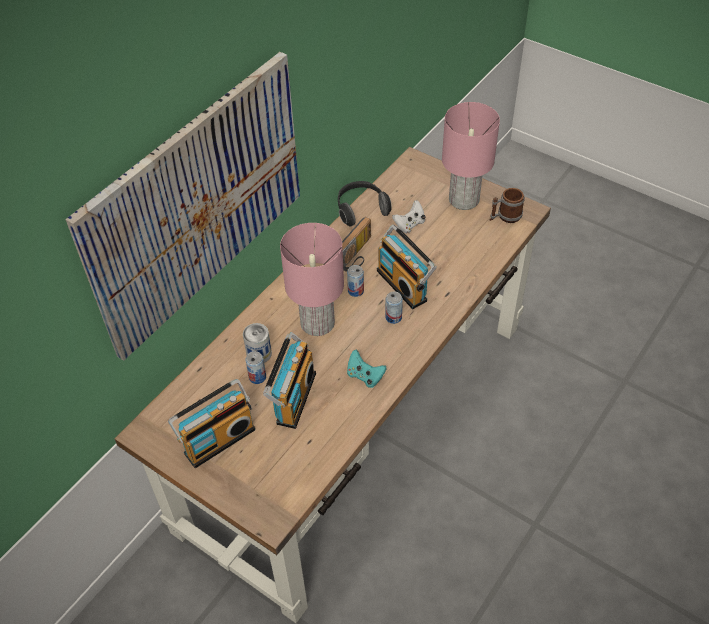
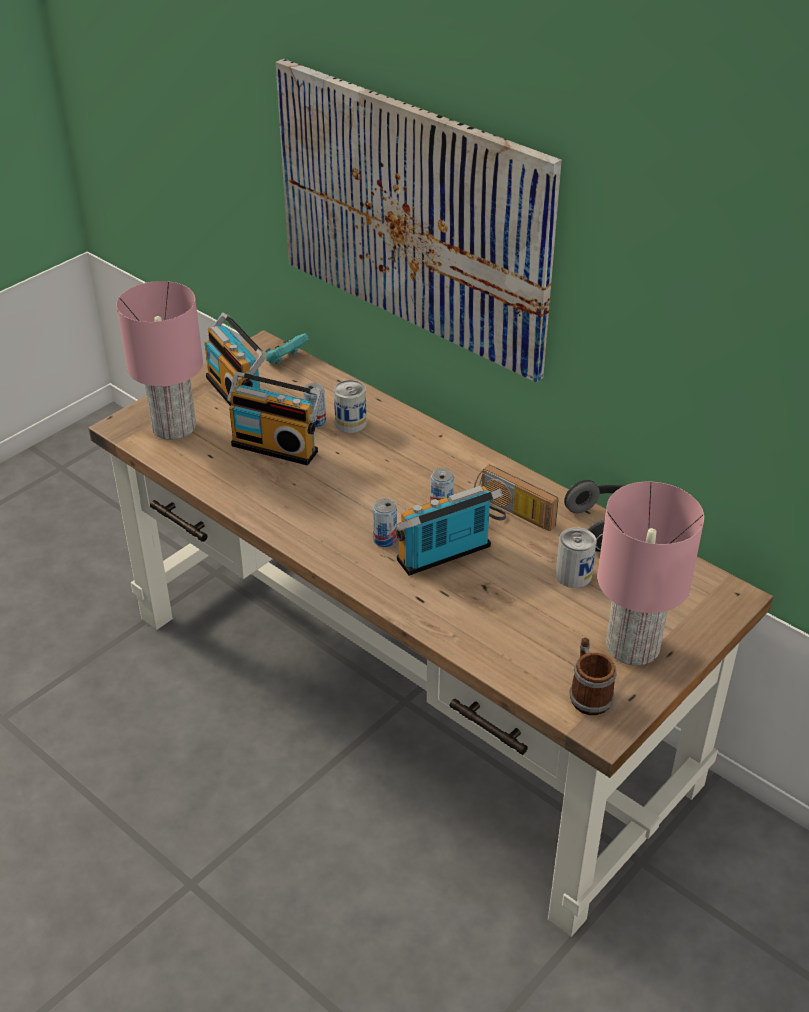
camera: 95 degrees right, 10 degrees down
(318, 324) = (388, 472): pink table lamp -> pink table lamp (172, 427)
(365, 376) = (291, 505): turquoise game controller -> turquoise game controller (286, 359)
(409, 224) = (573, 575): white game controller -> can

